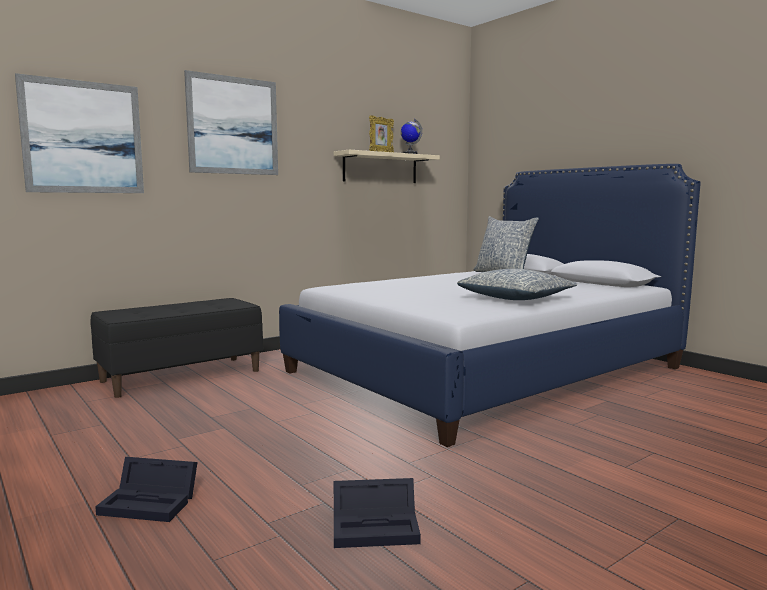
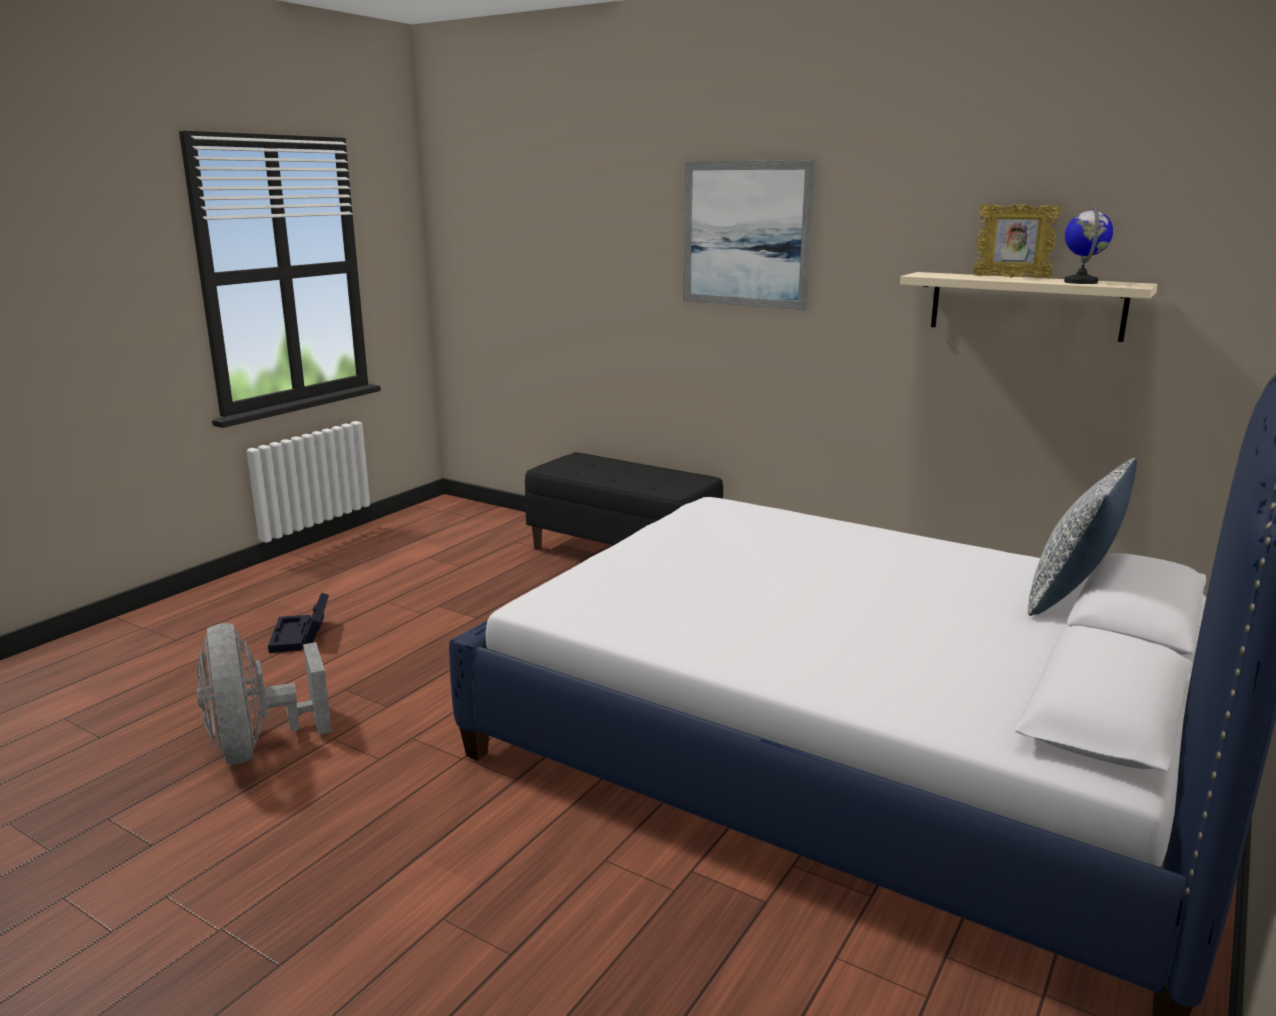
camera: 70 degrees right, 10 degrees up
(83, 137) = (580, 257): picture -> none
(377, 527) = (258, 746): black storage box -> grey fan
(516, 298) = (729, 630): pillow -> none

